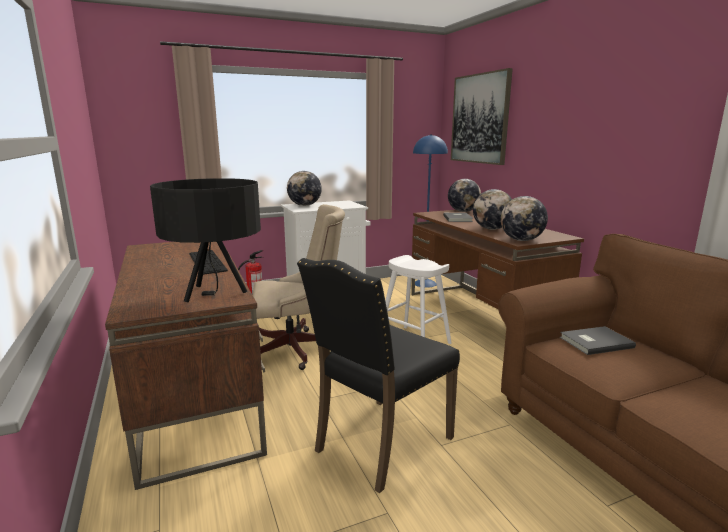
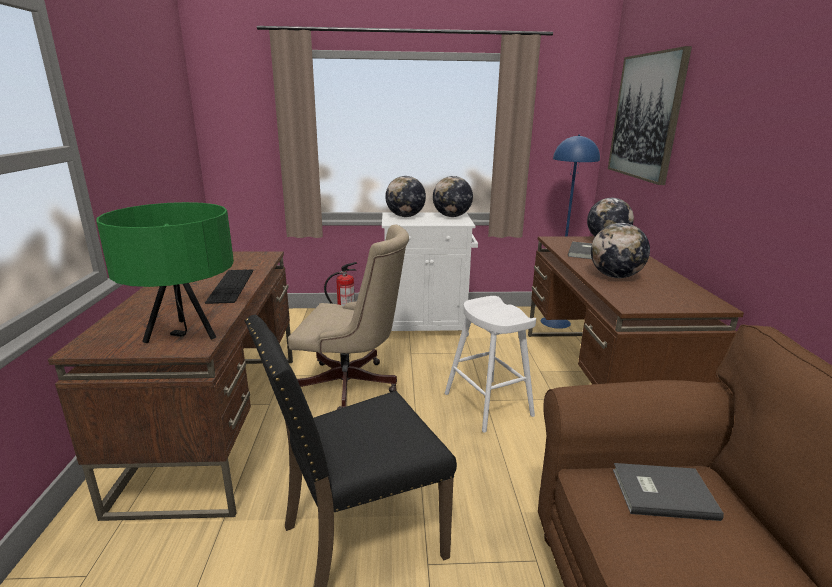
camera: 20 degrees right, 5 degrees up
(216, 294) = (186, 336): black table lamp -> green table lamp
(521, 240) = (638, 303): globe -> globe (452, 216)

